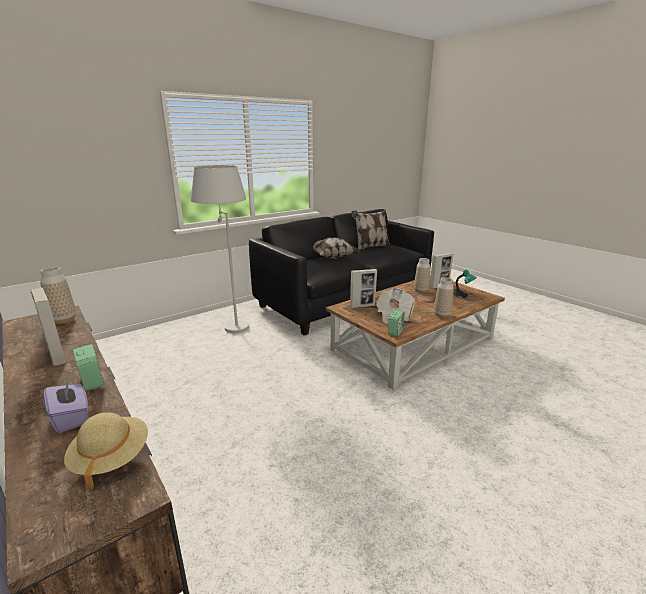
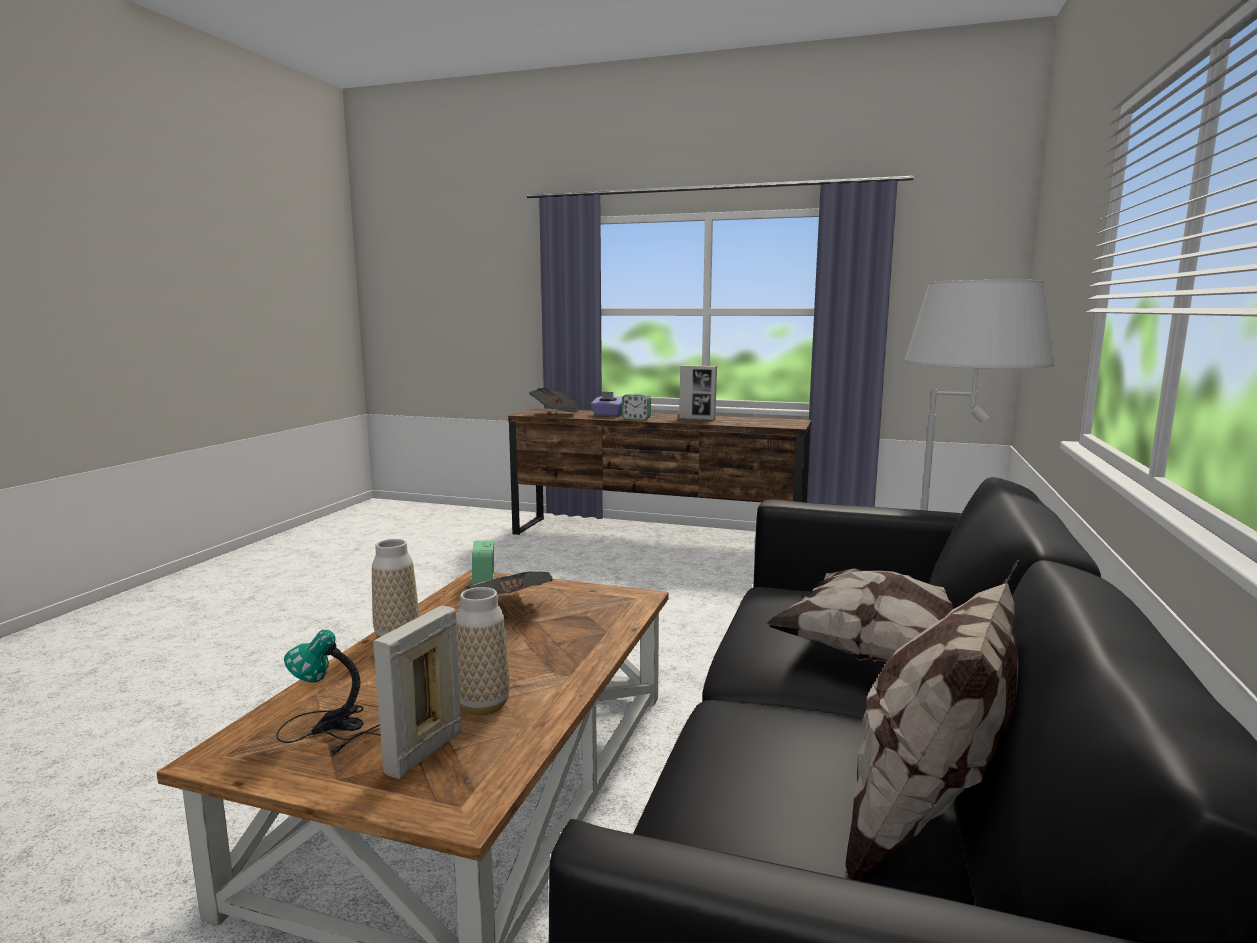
camera: 145 degrees right, 10 degrees down
(64, 320) = (770, 424): vase -> none
(111, 458) = (556, 414): beige hat -> newspaper
(362, 306) = (597, 612): picture frame -> none

